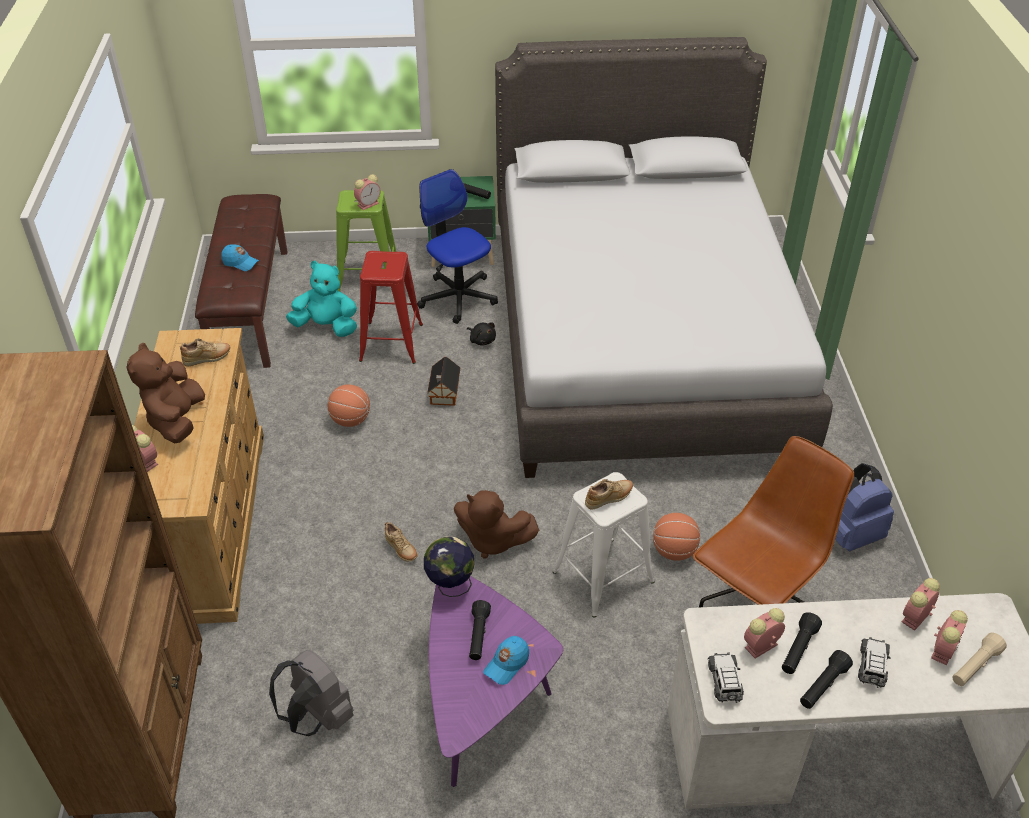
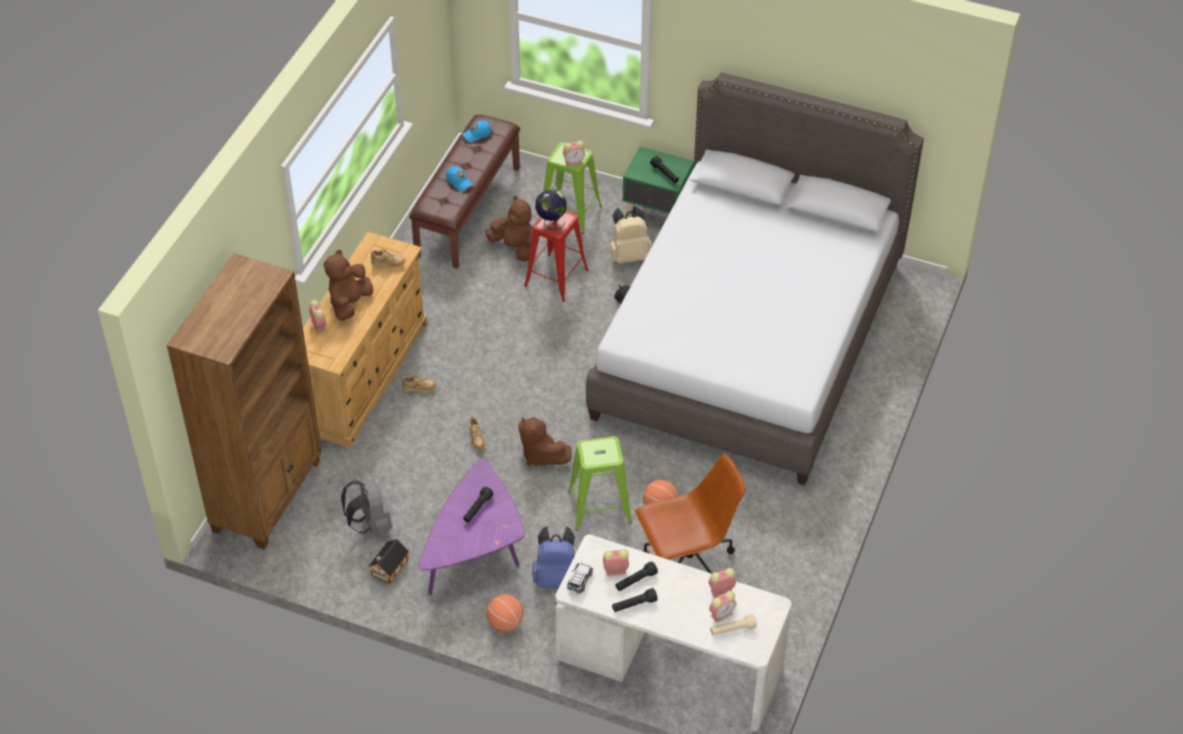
camera: 25 degrees right, 5 degrees up
(327, 327) = (515, 248): turquoise plush toy -> brown plush toy
(351, 420) = (493, 332): basketball -> basketball (505, 623)
(444, 393) = (571, 333): toy house -> toy house (388, 568)
(450, 586) = (478, 472): globe -> globe (551, 222)
(458, 297) = (629, 255): office chair -> beige backpack
(506, 664) = (484, 532): blue cap -> blue cap (477, 135)
(604, 576) = (600, 507): white stool -> green stool
(609, 499) = (598, 452): beige shoe -> beige shoe (419, 389)
(852, 534) = (794, 543): blue backpack -> blue backpack (556, 577)
(872, 667) = (671, 606): toy car -> none

